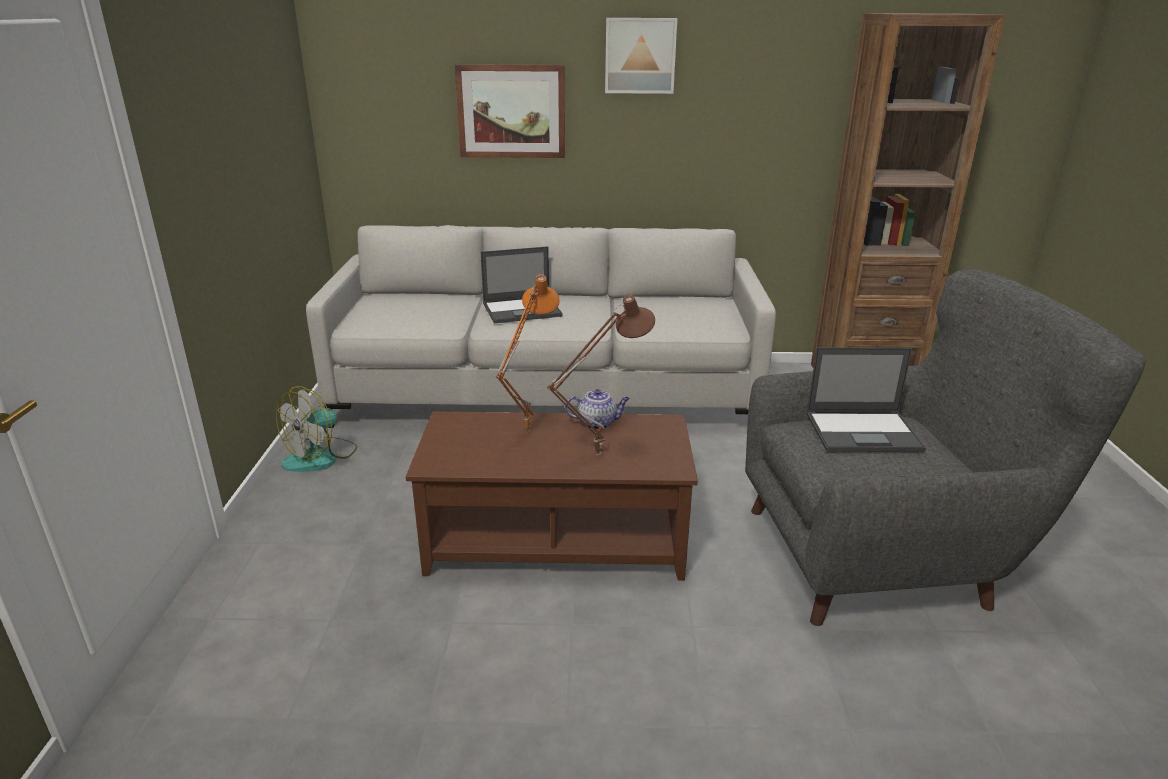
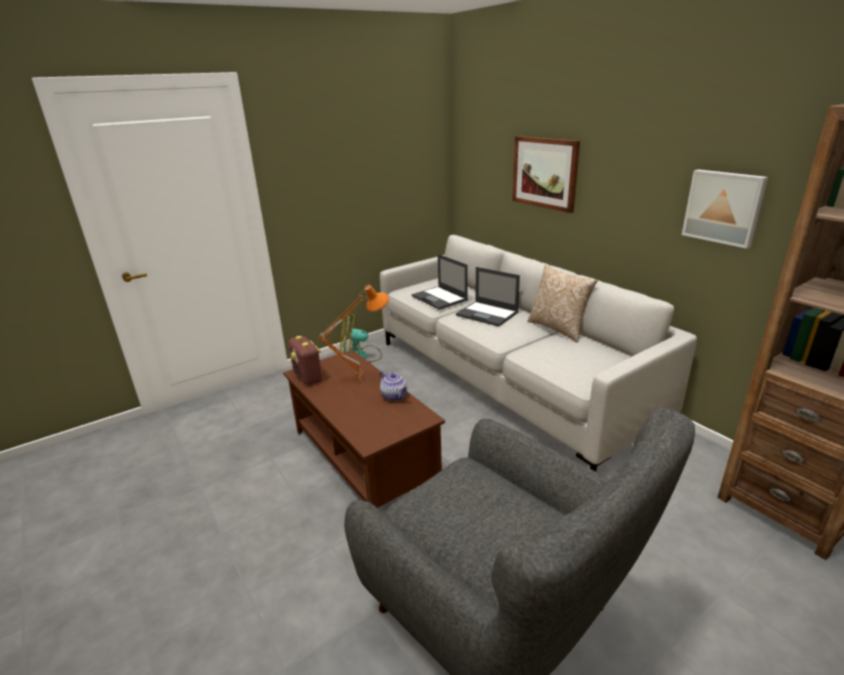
camera: 55 degrees right, 0 degrees up
(456, 461) = (308, 377): none -> radio
(597, 453) = (359, 411): brown table lamp -> none
(613, 298) = (558, 328): none -> pillow
(640, 55) = (633, 137): picture -> picture (724, 207)
(864, 432) = (489, 501): laptop -> laptop (440, 298)

